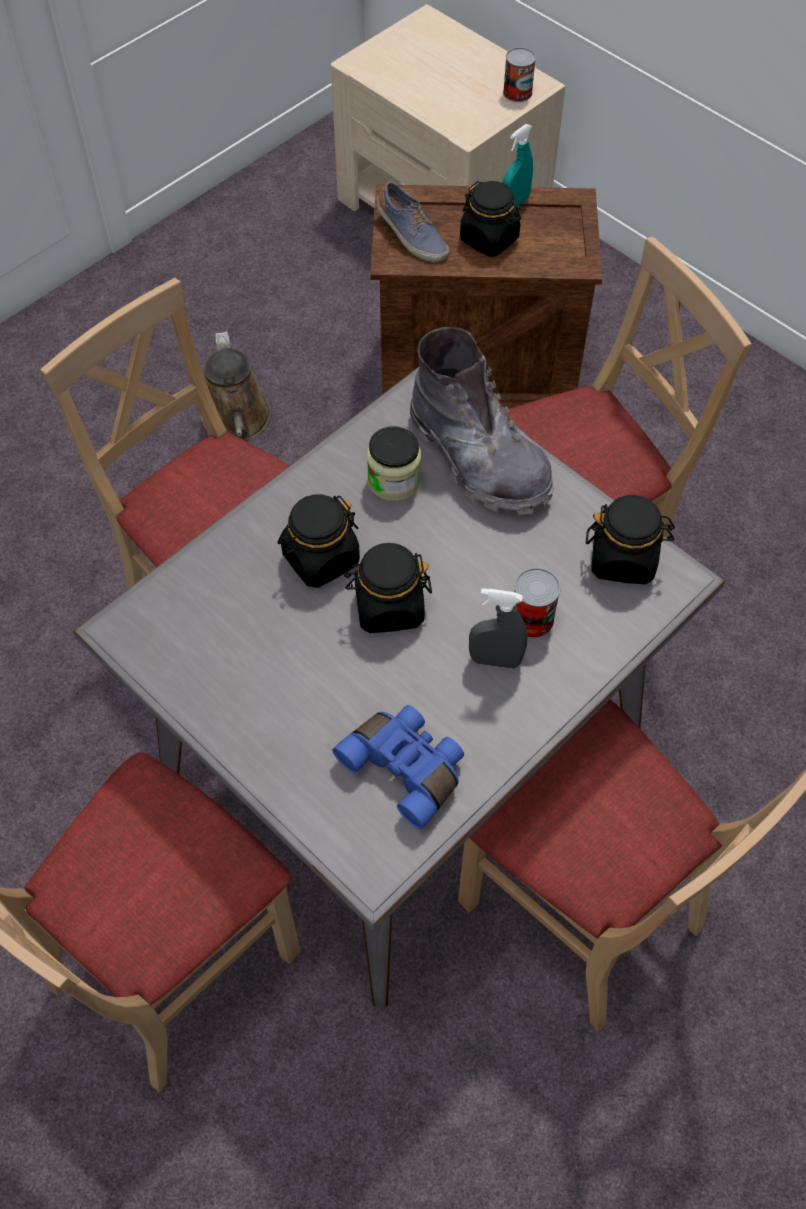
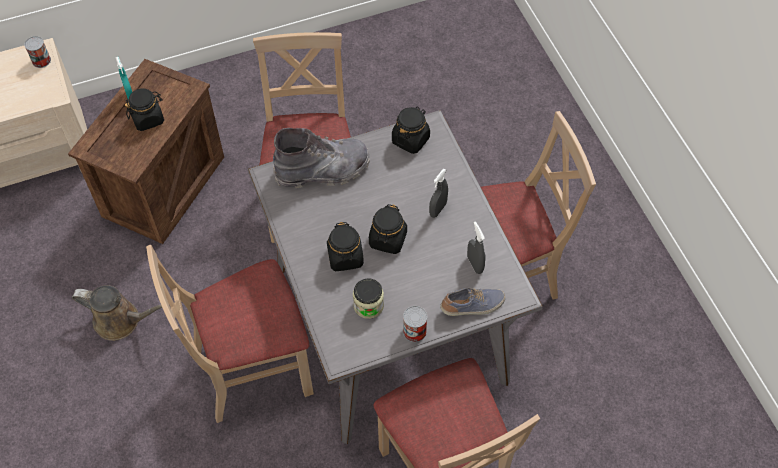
camera: 65 degrees left, 0 degrees up
(394, 481) = (316, 209): jar -> jar (368, 305)
(407, 767) = (475, 264): blue binoculars -> grey spray bottle
(411, 236) = (121, 152): shoe -> shoe (473, 306)
(532, 619) = (424, 187): can -> can (414, 331)

